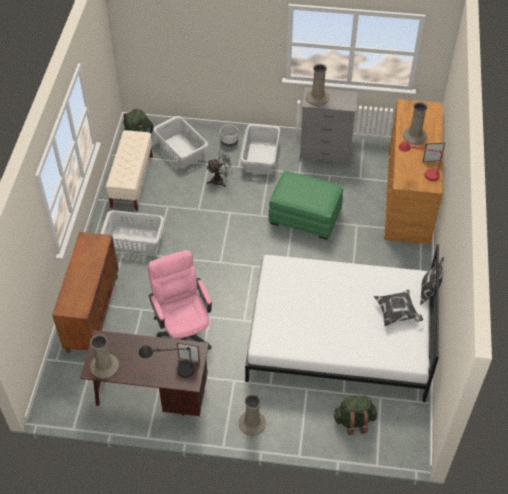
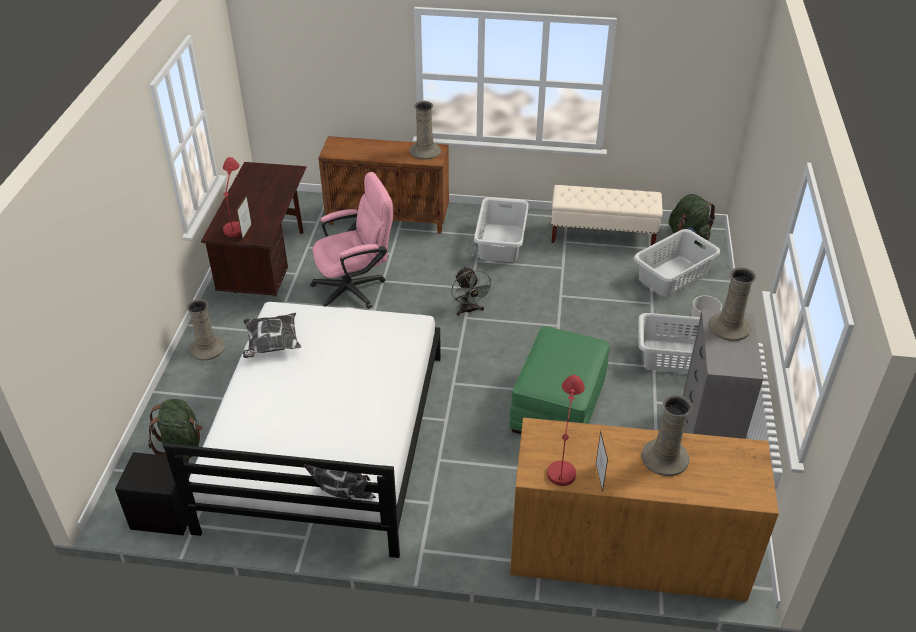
camera: 90 degrees right, 10 degrees down
(104, 366) = (255, 175): beige vase -> beige vase (425, 151)
(170, 371) = (235, 219): black table lamp -> red table lamp
(220, 180) = (620, 316): grey fan -> grey fan (469, 311)
(397, 313) = (305, 454): pillow -> pillow (272, 344)
(410, 420) = (165, 513): none -> black nightstand

